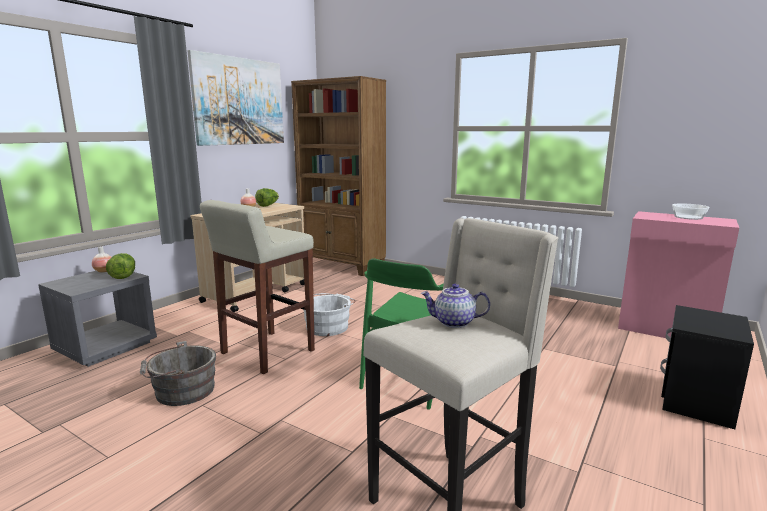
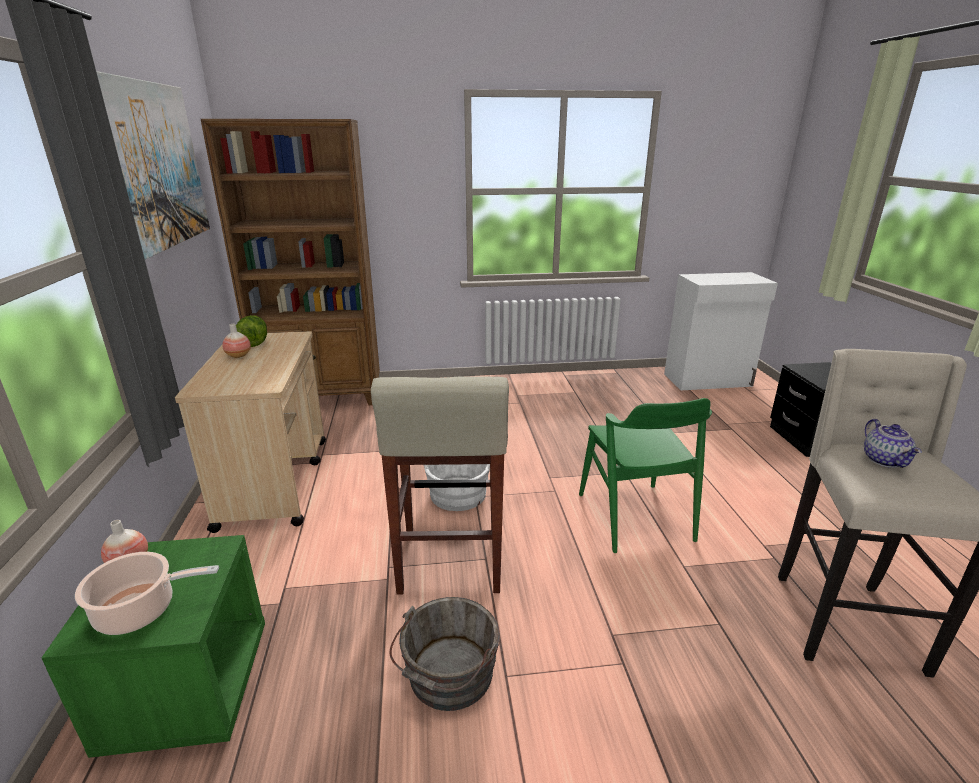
camera: 40 degrees left, 10 degrees up
(78, 283) = (141, 610): none -> cooking pot
(106, 347) = (189, 688): grey nightstand -> green nightstand
(123, 276) = (199, 555): lettuce -> none
(453, 323) = (885, 460): teapot -> teapot turned 60 degrees counterclockwise
(666, 330) = (708, 380): pink cabinet -> white cabinet
(688, 217) = (725, 276): bowl -> none

